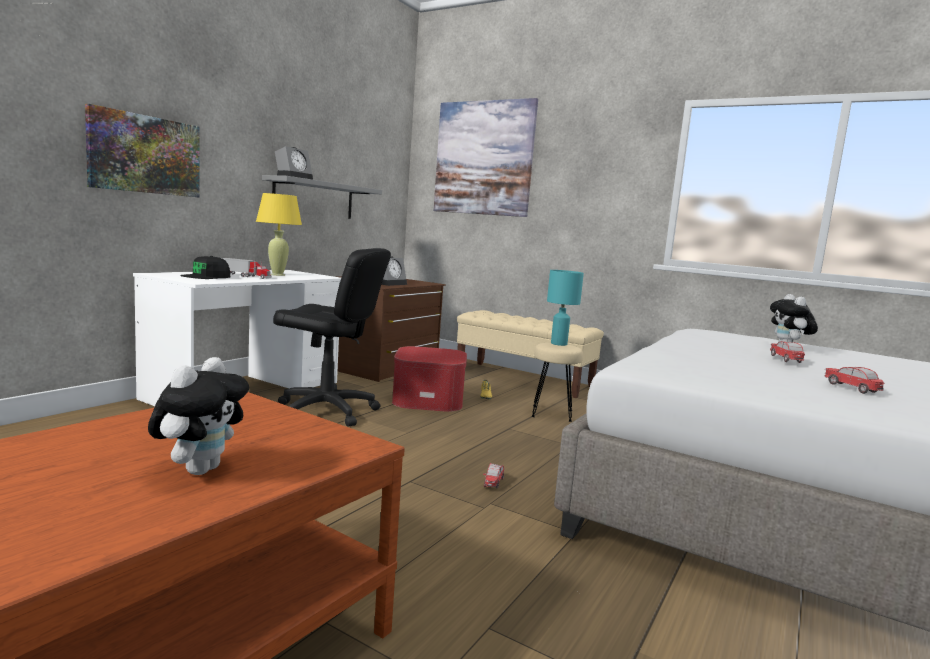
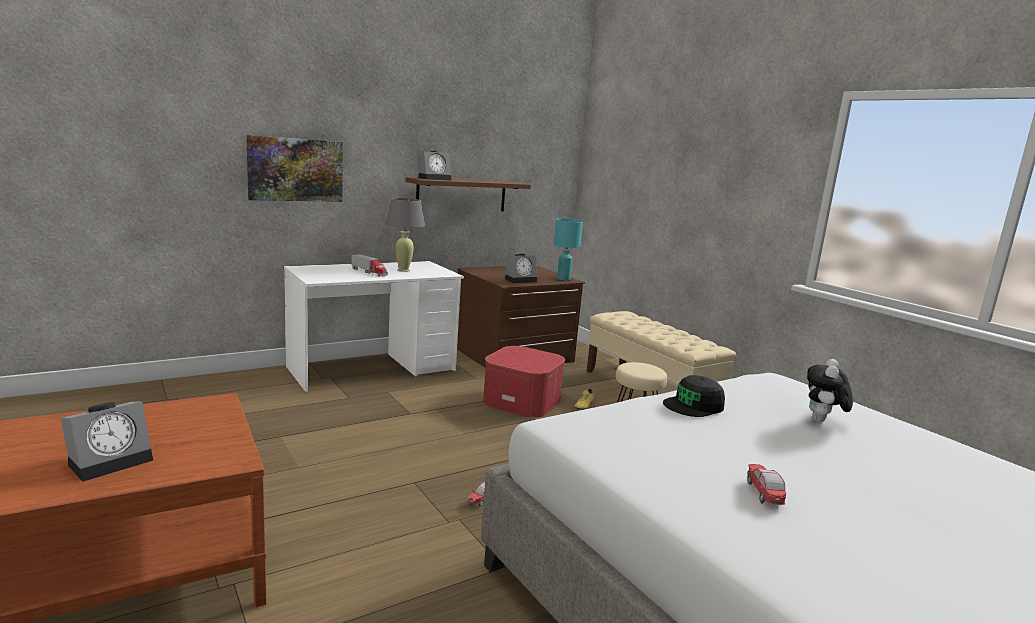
camera: 25 degrees right, 5 degrees up
(199, 469) = (112, 460): plush toy -> alarm clock
(206, 276) = (334, 272): black cap -> black cap (694, 405)
(278, 275) = (403, 270): yellow table lamp -> grey table lamp
(314, 199) = (462, 195): grey shelf -> brown shelf
(326, 411) = (417, 399): black office chair -> none
(483, 158) = (641, 149): picture -> none
(559, 344) = (646, 366): turquoise table lamp -> turquoise table lamp (563, 279)
(785, 359) = (775, 439): toy car -> none

